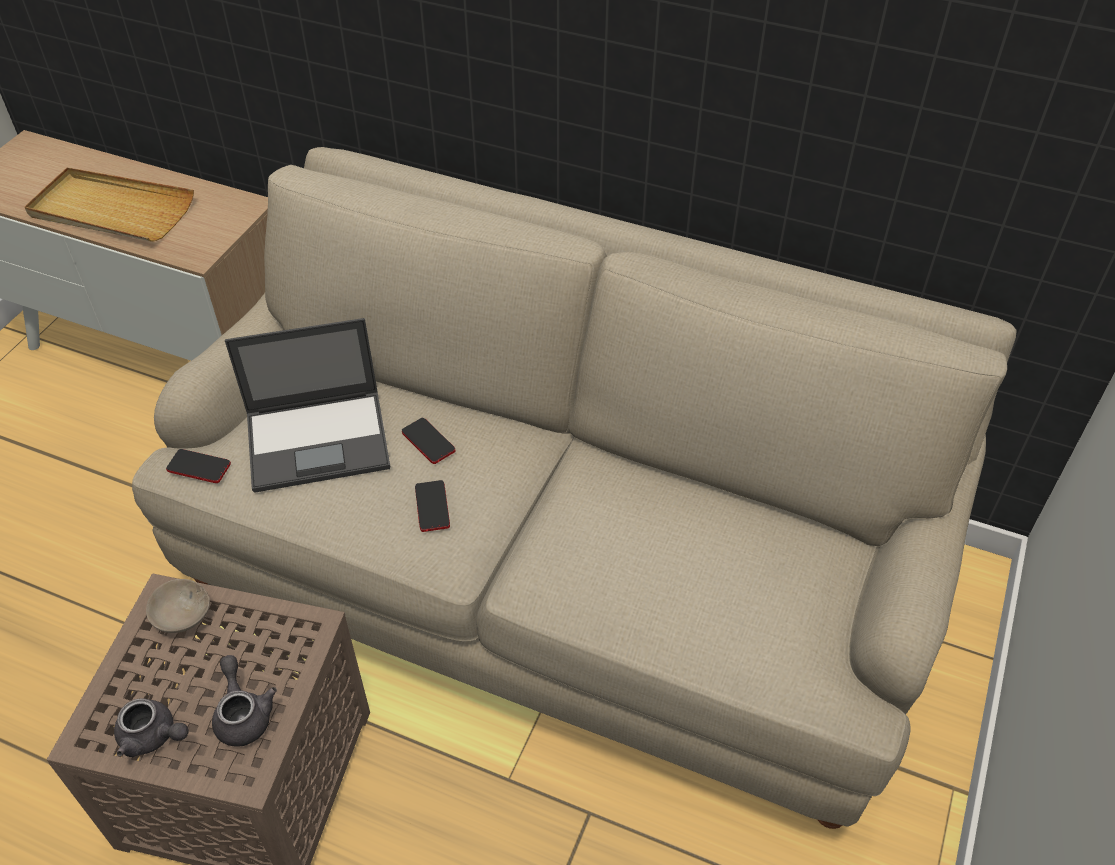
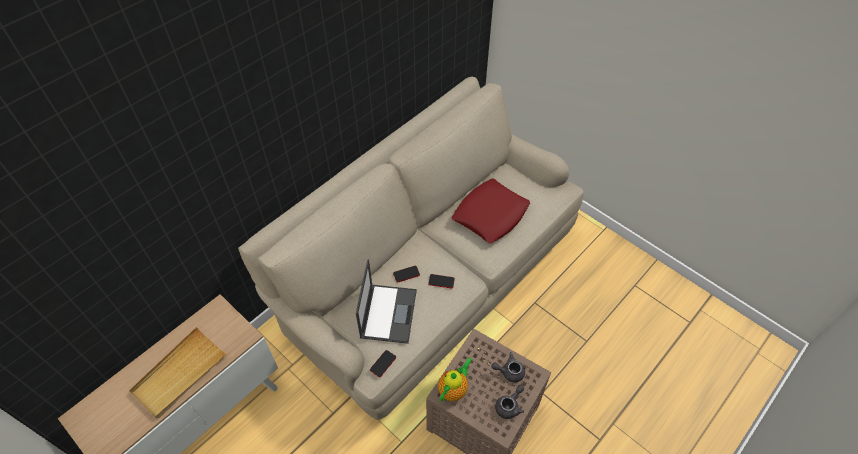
camera: 70 degrees left, 5 degrees up
(180, 615) = (454, 389): beige bowl -> teapot
(669, 549) = (490, 214): none -> red pillow

